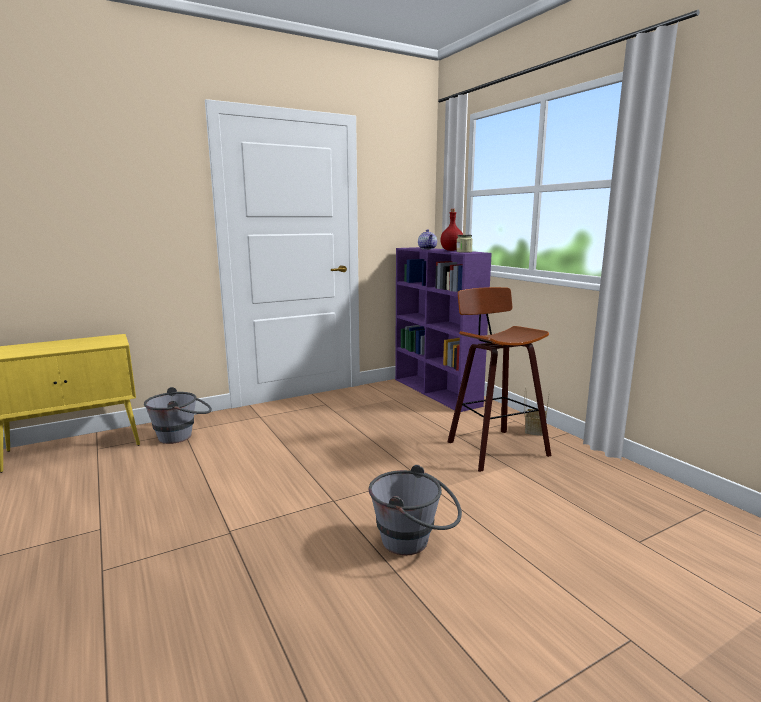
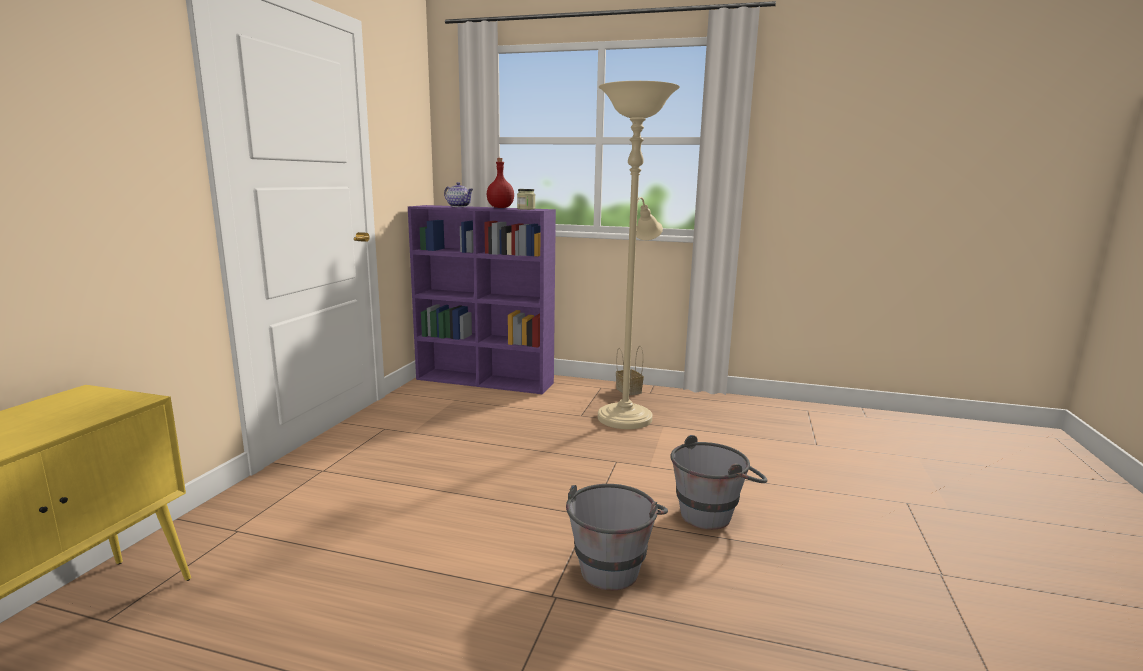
camera: 45 degrees left, 0 degrees up
(182, 435) = (245, 536): grey bucket -> grey bucket (612, 564)
(493, 448) = (626, 415): stool -> beige floor lamp

